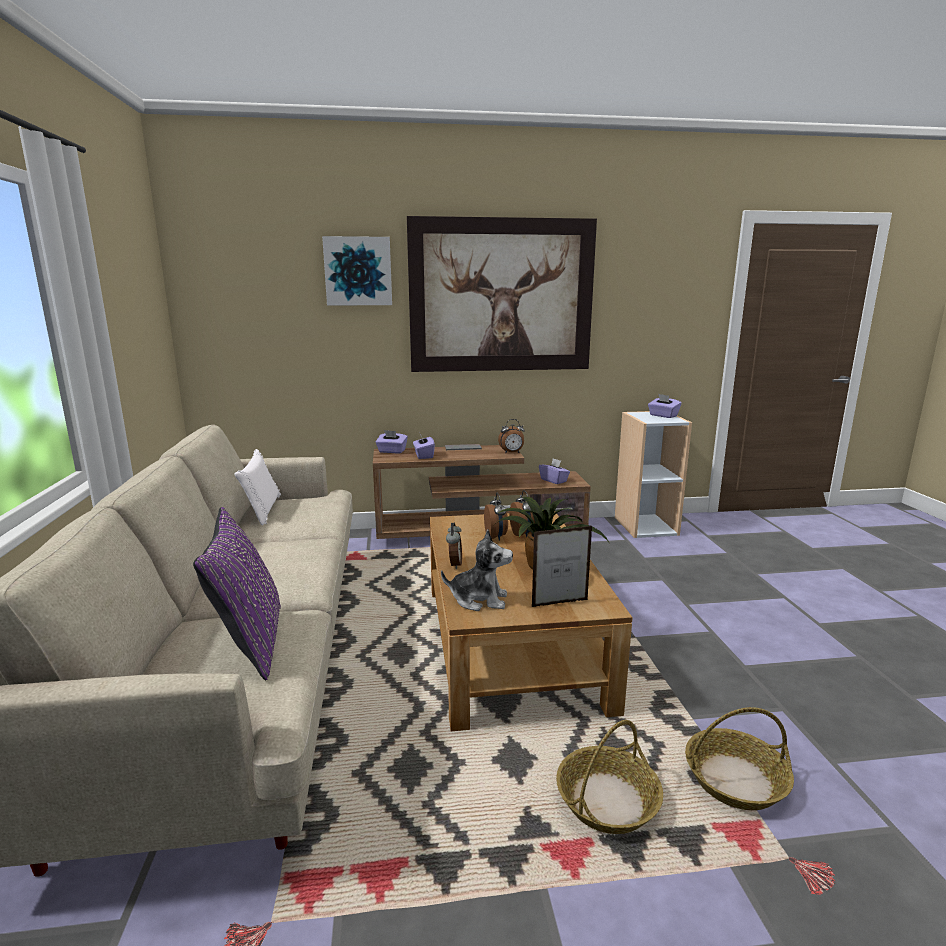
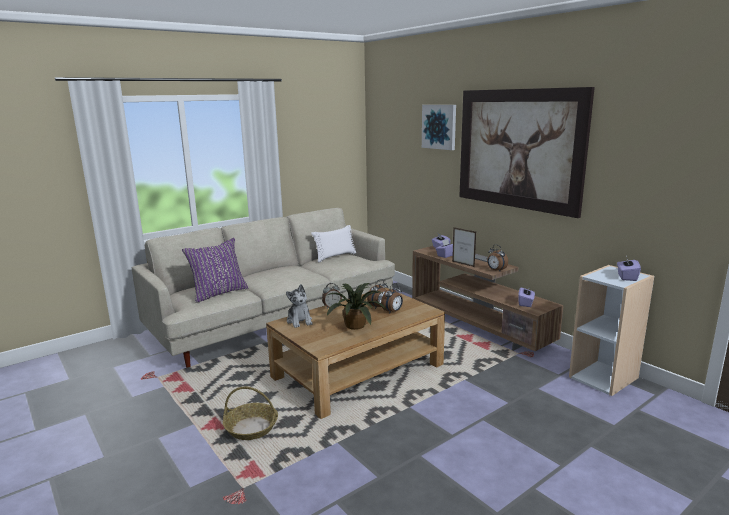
camera: 60 degrees right, 0 degrees up
(560, 603) = (314, 338): picture frame -> picture frame (463, 264)
(735, 779) = (293, 464): basket -> none

